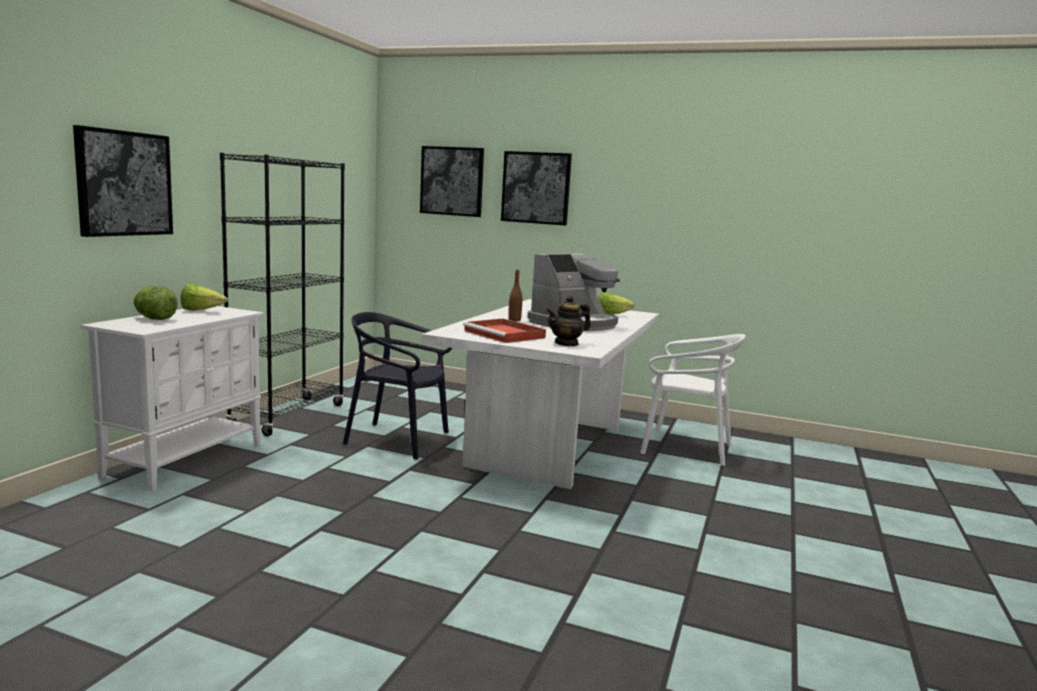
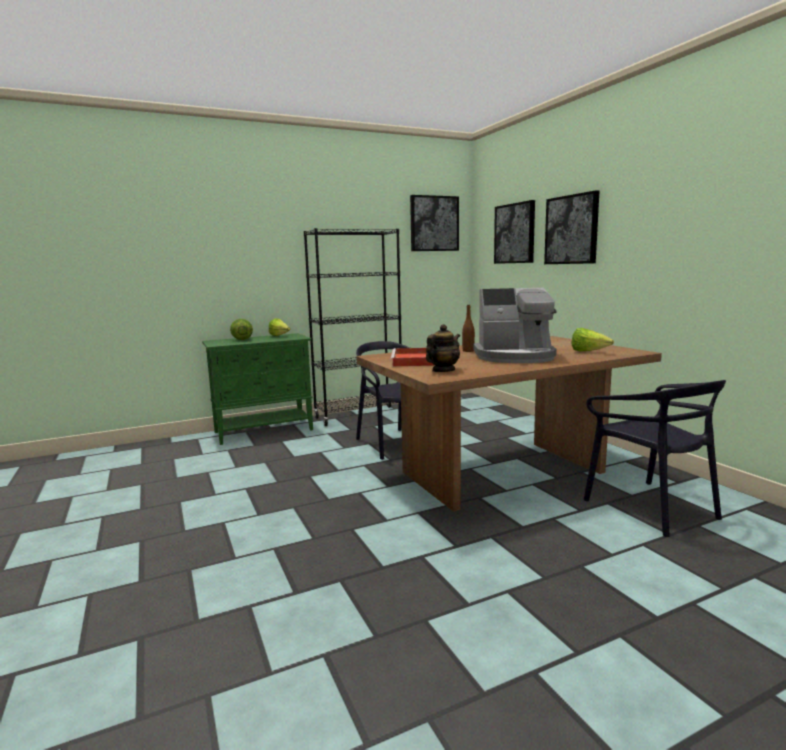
camera: 45 degrees right, 0 degrees up
(124, 183) = (233, 256): picture -> picture (434, 223)
(186, 458) = (264, 431): white cabinet -> green cabinet
(548, 446) = (502, 473): white dining table -> brown dining table
(567, 343) = (443, 370): teapot -> teapot turned 120 degrees clockwise
(685, 448) = (650, 507): white chair -> black chair

